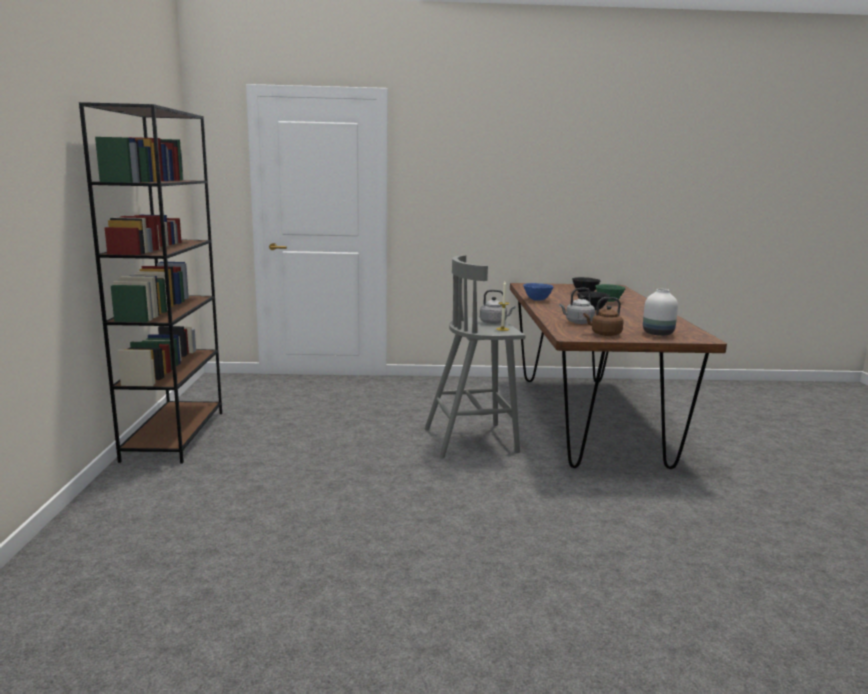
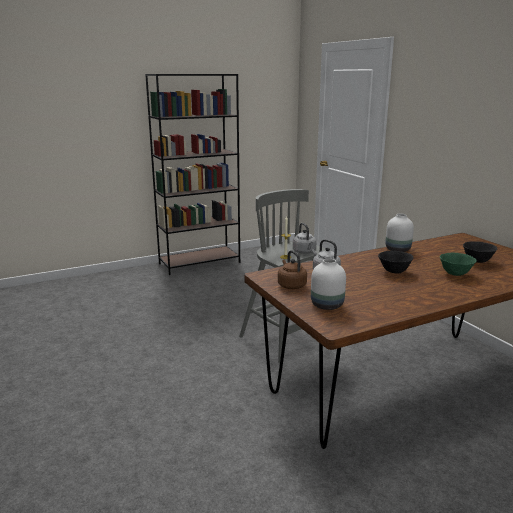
camera: 65 degrees right, 5 degrees up
(537, 300) = (398, 249): blue bowl -> white vase

